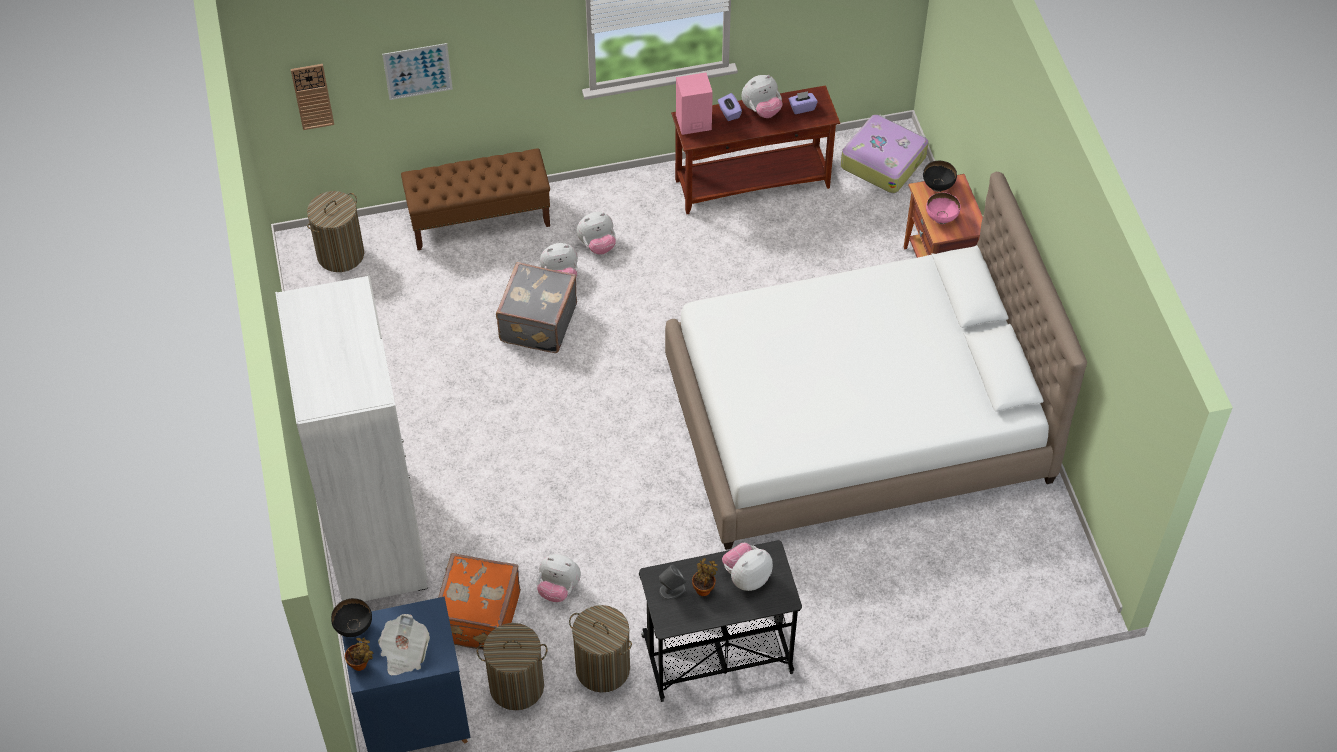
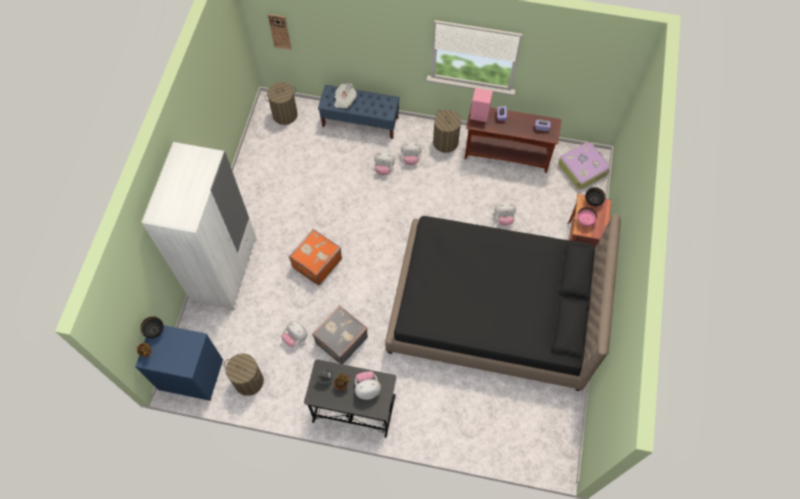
camera: 25 degrees right, 10 degrees up
(404, 653) = (171, 356): newspaper -> newspaper (344, 100)
(417, 71) = (337, 37): picture -> none
(477, 617) = (249, 335): orange suitcase -> orange suitcase (316, 263)
(480, 219) = (360, 122): brown bench -> blue bench
(536, 323) = (359, 189): grey suitcase -> grey suitcase (340, 340)
(602, 668) = (294, 391): laundry basket -> laundry basket (445, 142)
(761, 110) = (519, 121): plush toy -> plush toy (504, 218)
(857, 420) = (493, 310): white bed -> black bed

